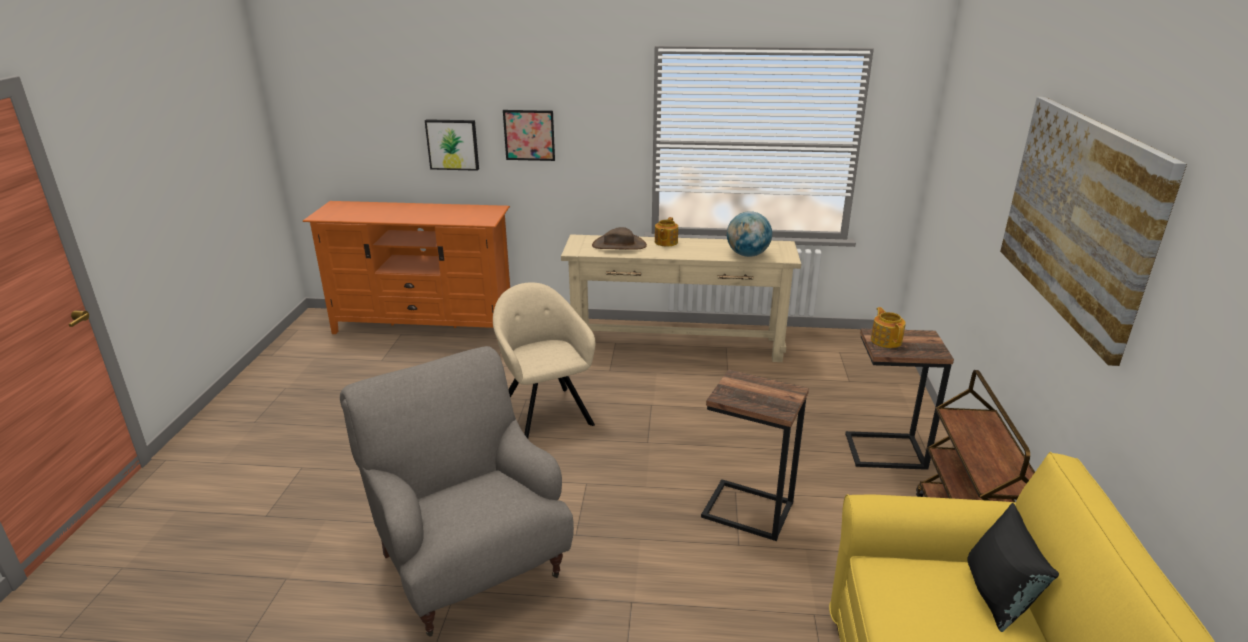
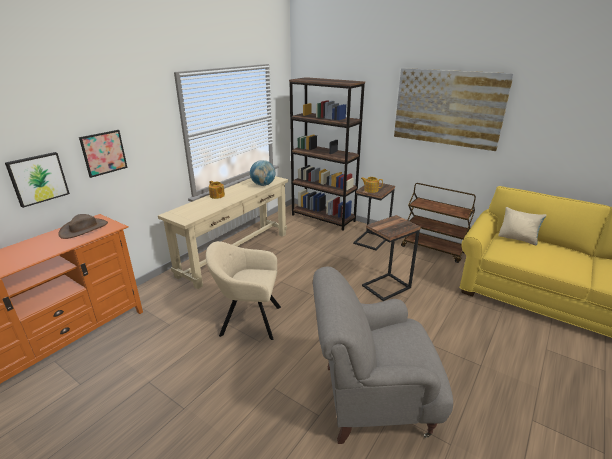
camera: 60 degrees left, 0 degrees up
(619, 245) = (200, 207): brown hat -> brown hat (84, 229)
(890, 376) = (323, 218): none -> brown bookcase
(998, 596) = (517, 239): black pillow -> beige pillow

